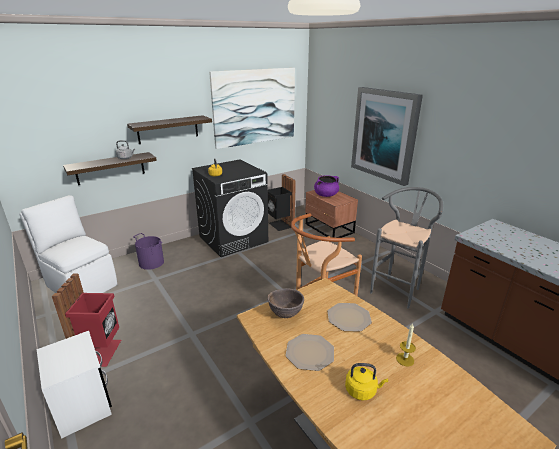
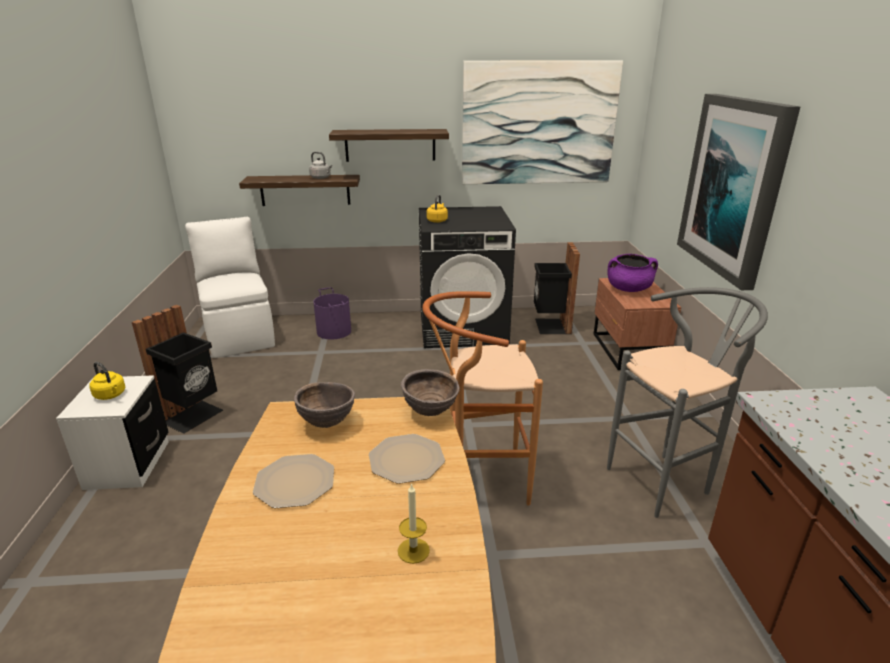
camera: 30 degrees right, 0 degrees up
(101, 352) = (193, 416): red trash can -> black trash can
(330, 289) = (430, 412): none -> brown bowl
(362, 390) = (297, 561): yellow kettle -> yellow kettle (111, 395)

